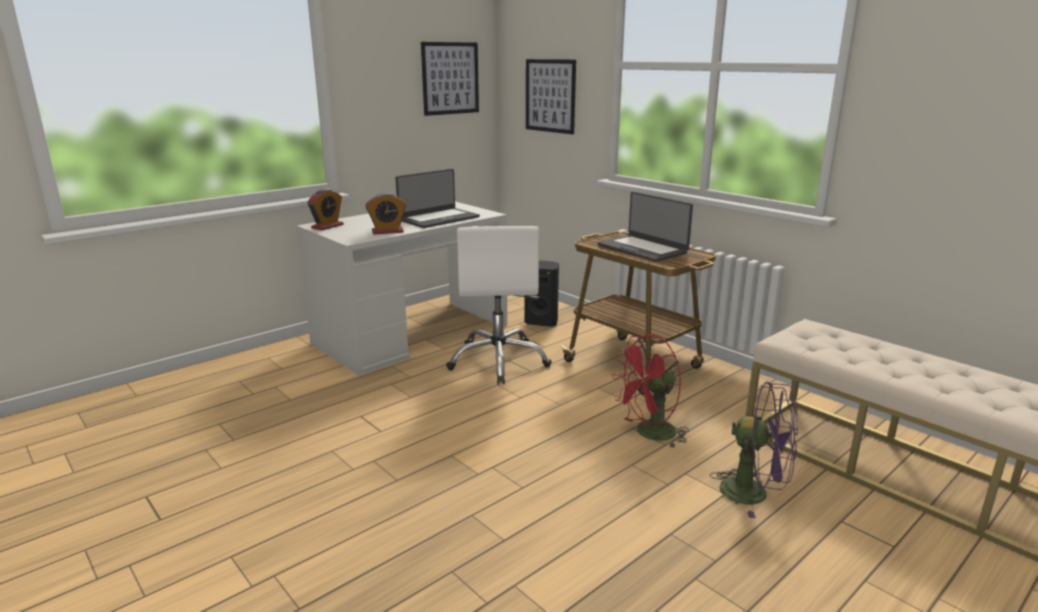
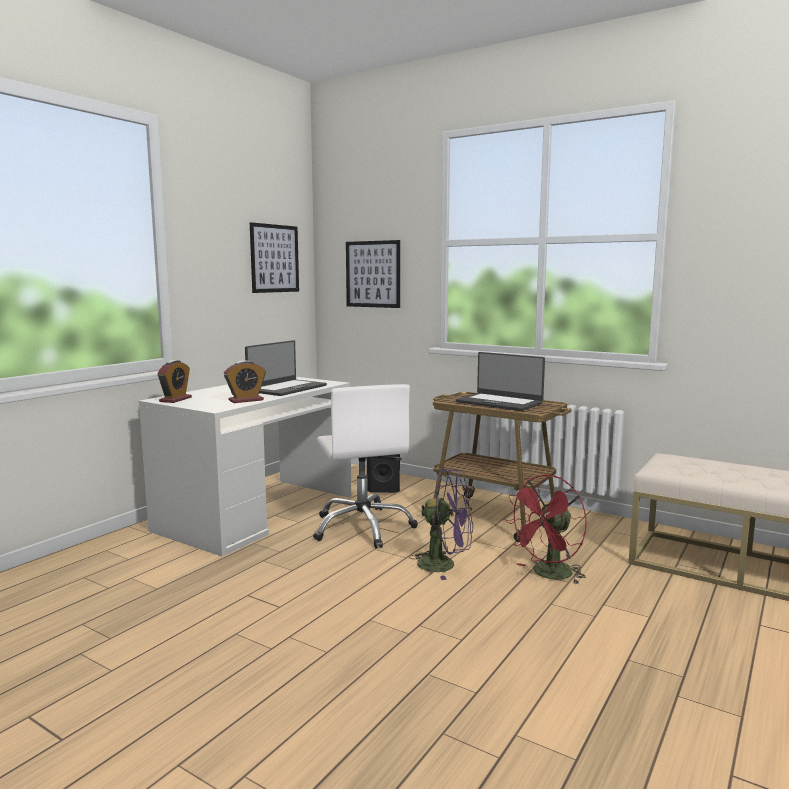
camera: 15 degrees left, 10 degrees down
(754, 494) = (674, 613): purple fan -> purple fan (445, 565)

